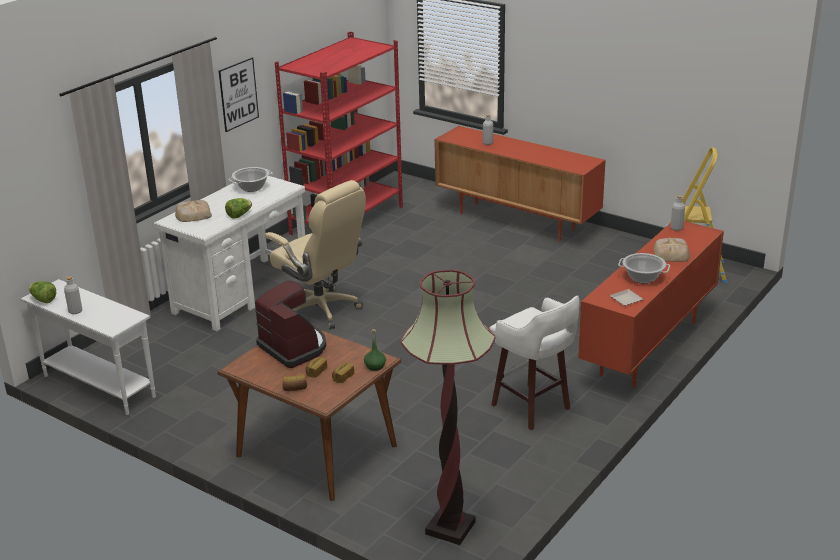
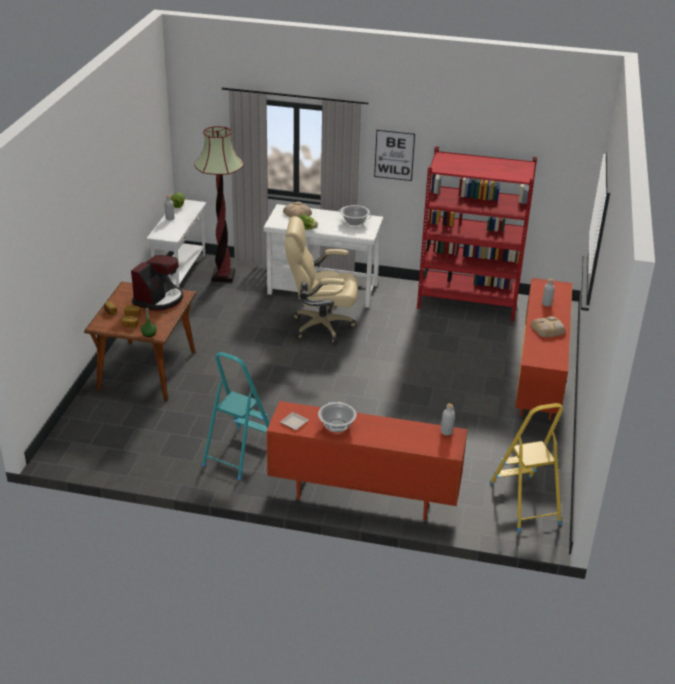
camera: 65 degrees right, 5 degrees up
(321, 310) = (320, 327): beige office chair -> beige office chair turned 75 degrees clockwise
(450, 528) = (84, 443): floor lamp -> floor lamp (223, 276)
(533, 409) = (240, 452): white stool -> turquoise step ladder
(671, 253) = (392, 435): bread -> bread (548, 329)

